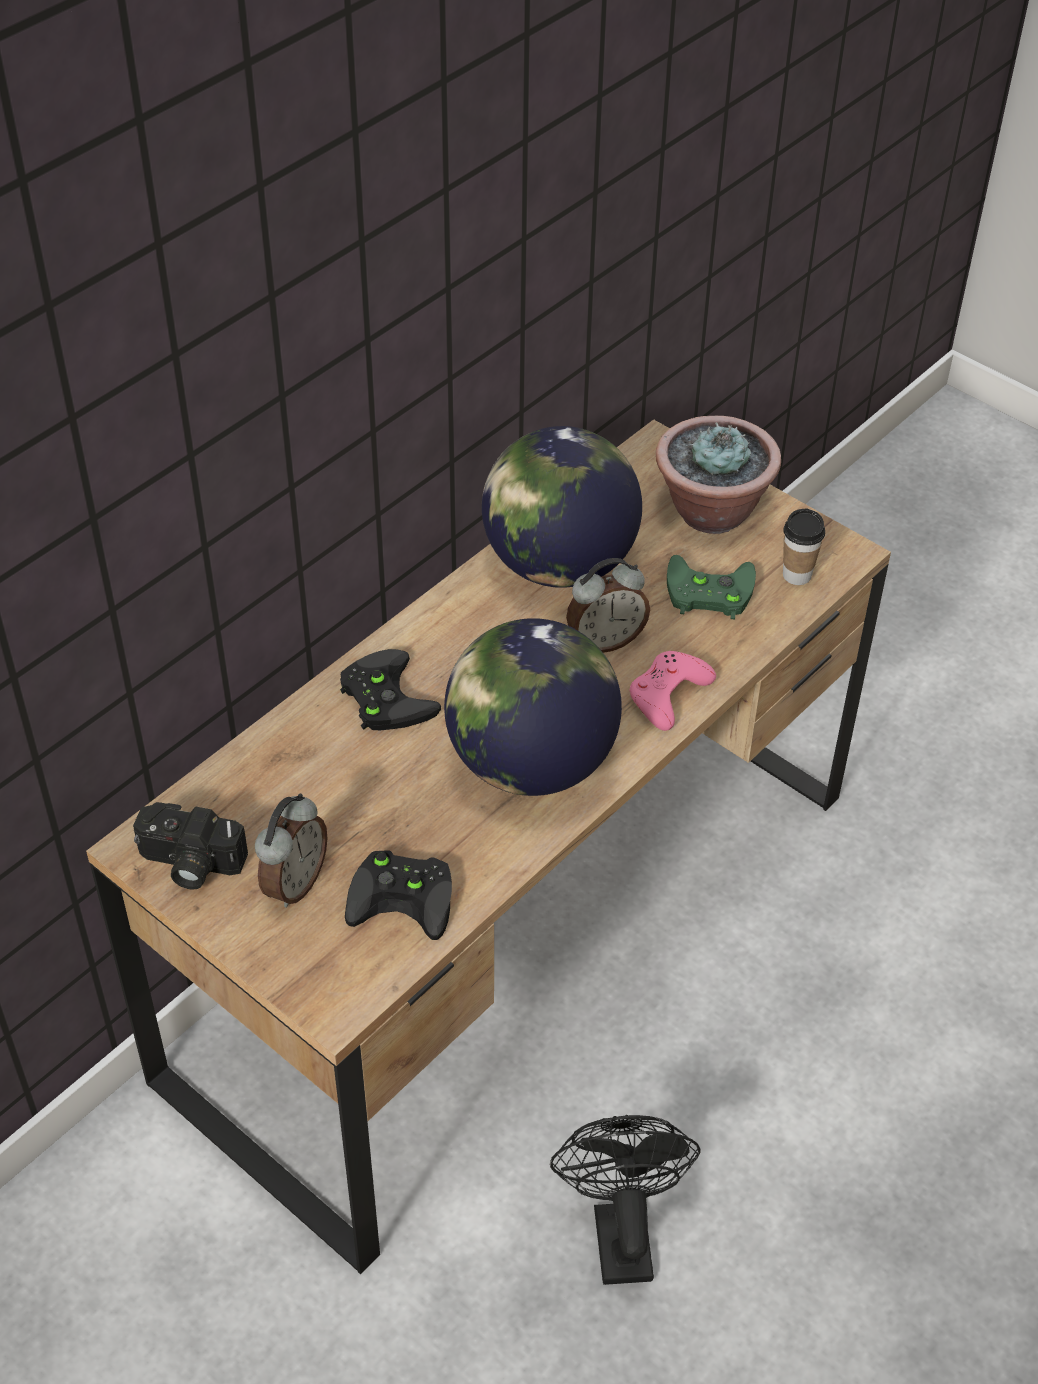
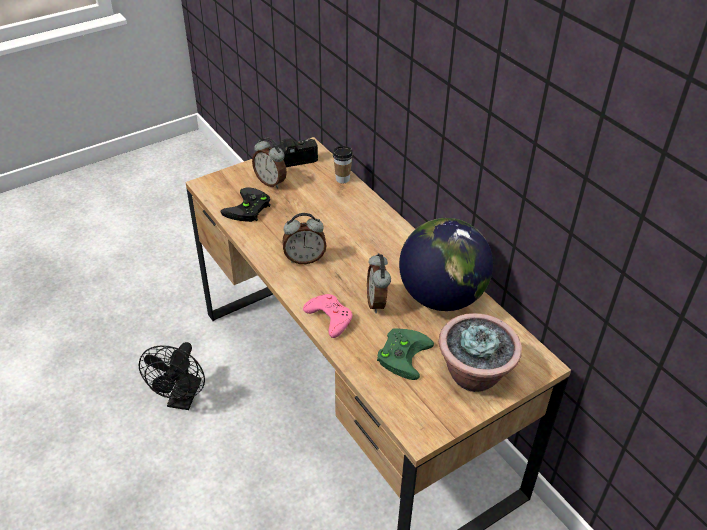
camera: 105 degrees right, 5 degrees down
(189, 864) = (294, 158): camera -> camera turned 45 degrees clockwise
(383, 696) = (366, 220): black game controller -> none
(530, 763) = (304, 258): globe -> alarm clock
(619, 1230) = (182, 399): black fan -> black fan turned 90 degrees clockwise
(797, 575) = (406, 401): cup -> cup (342, 179)

